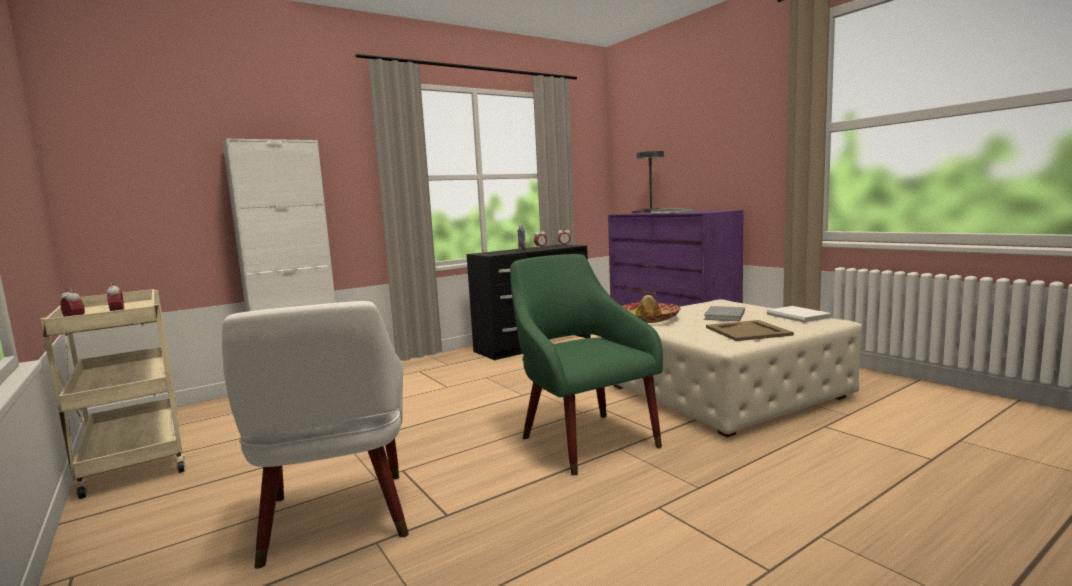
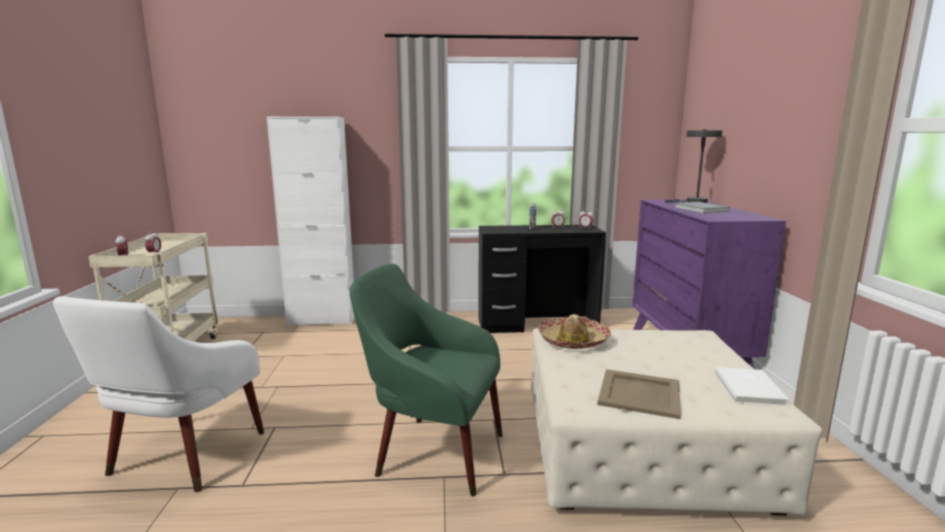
camera: 30 degrees right, 5 degrees up
(584, 438) = (433, 451): green armchair -> green armchair turned 75 degrees counterclockwise
(723, 315) = (660, 359): grey book -> none

